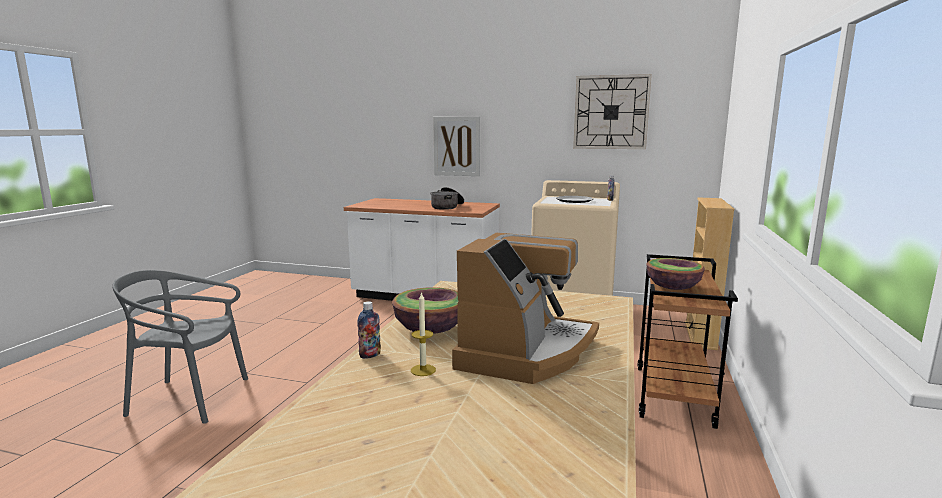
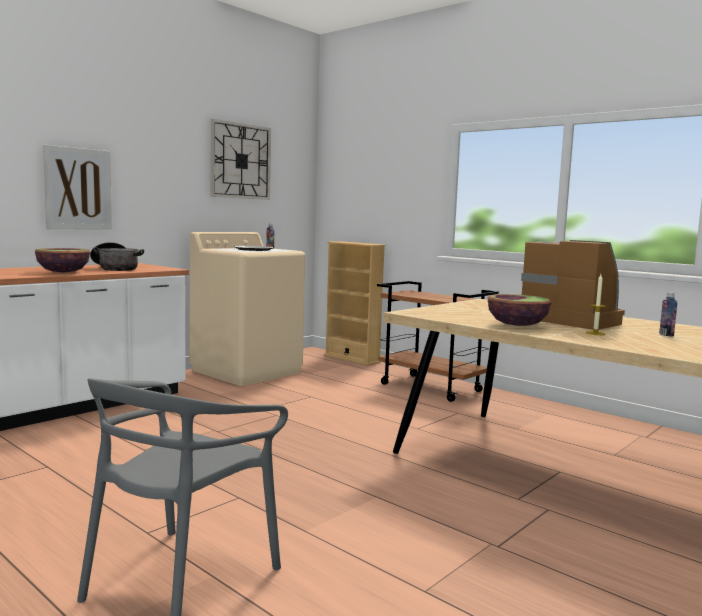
camera: 65 degrees left, 5 degrees down
(370, 355) = (563, 337): bottle -> bottle (666, 335)
(673, 288) = (440, 298): bowl -> bowl (63, 272)

